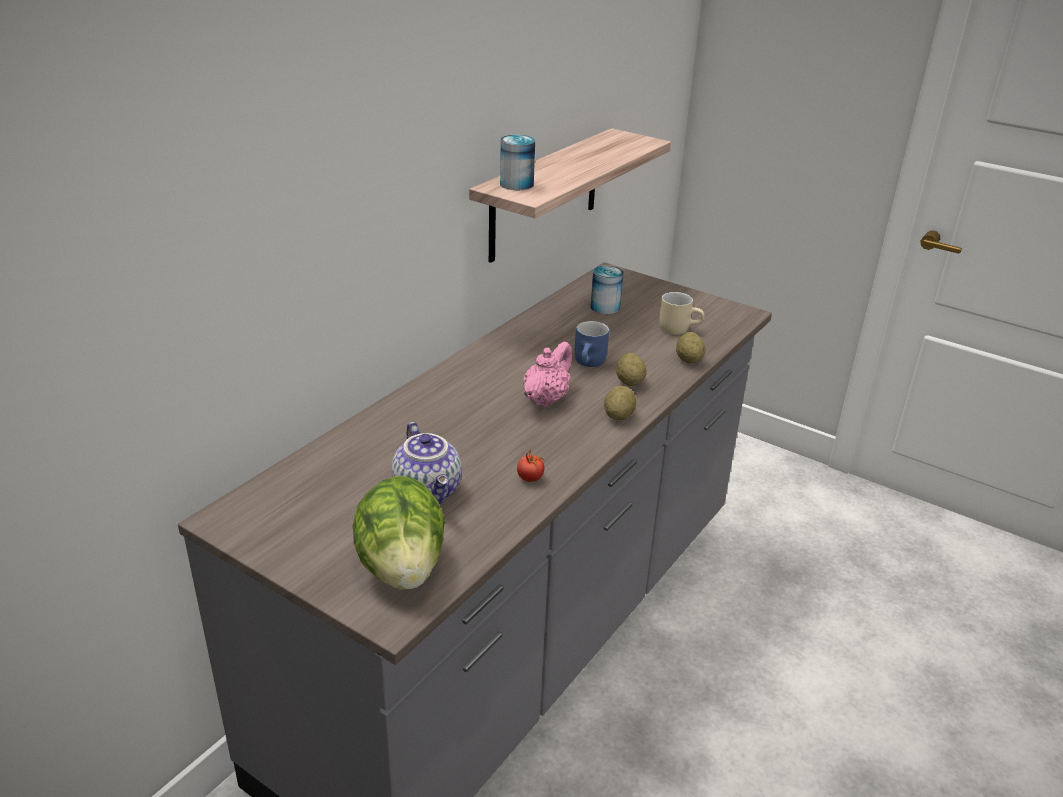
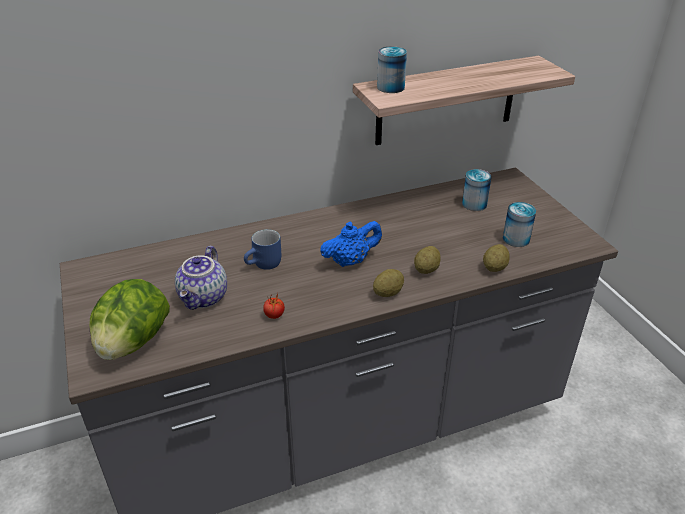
camera: 35 degrees right, 5 degrees up
(546, 399) = (350, 261): pink teapot -> blue teapot
(591, 363) = (413, 245): blue mug -> blue mug (265, 265)
(678, 328) = (516, 239): beige mug -> can

